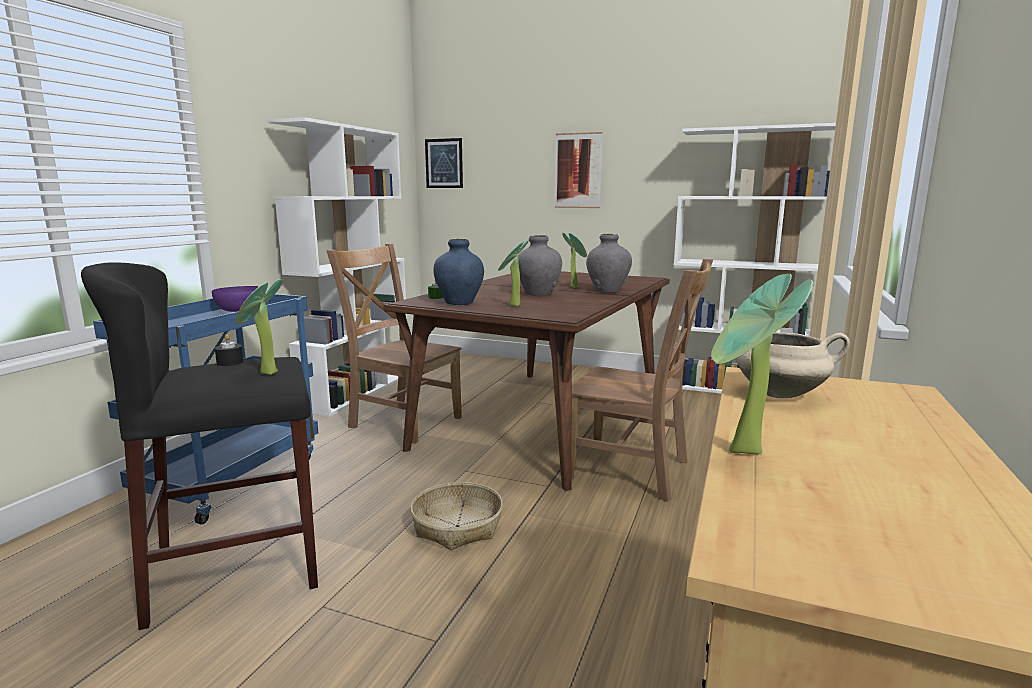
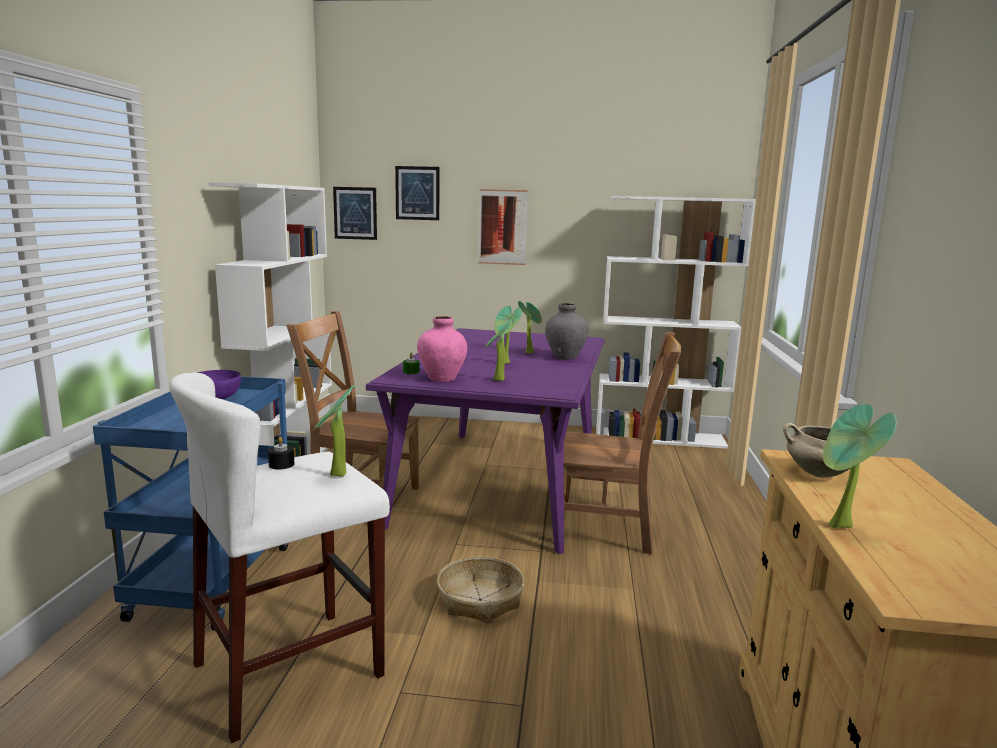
camera: 15 degrees left, 0 degrees up
(237, 569) = (289, 670): black stool -> white stool
(459, 303) = (442, 379): blue vase -> pink vase
(498, 141) = (417, 193): none -> picture
(538, 294) = (505, 363): grey vase -> potted plant
(544, 420) = (501, 484): brown dining table -> purple dining table

